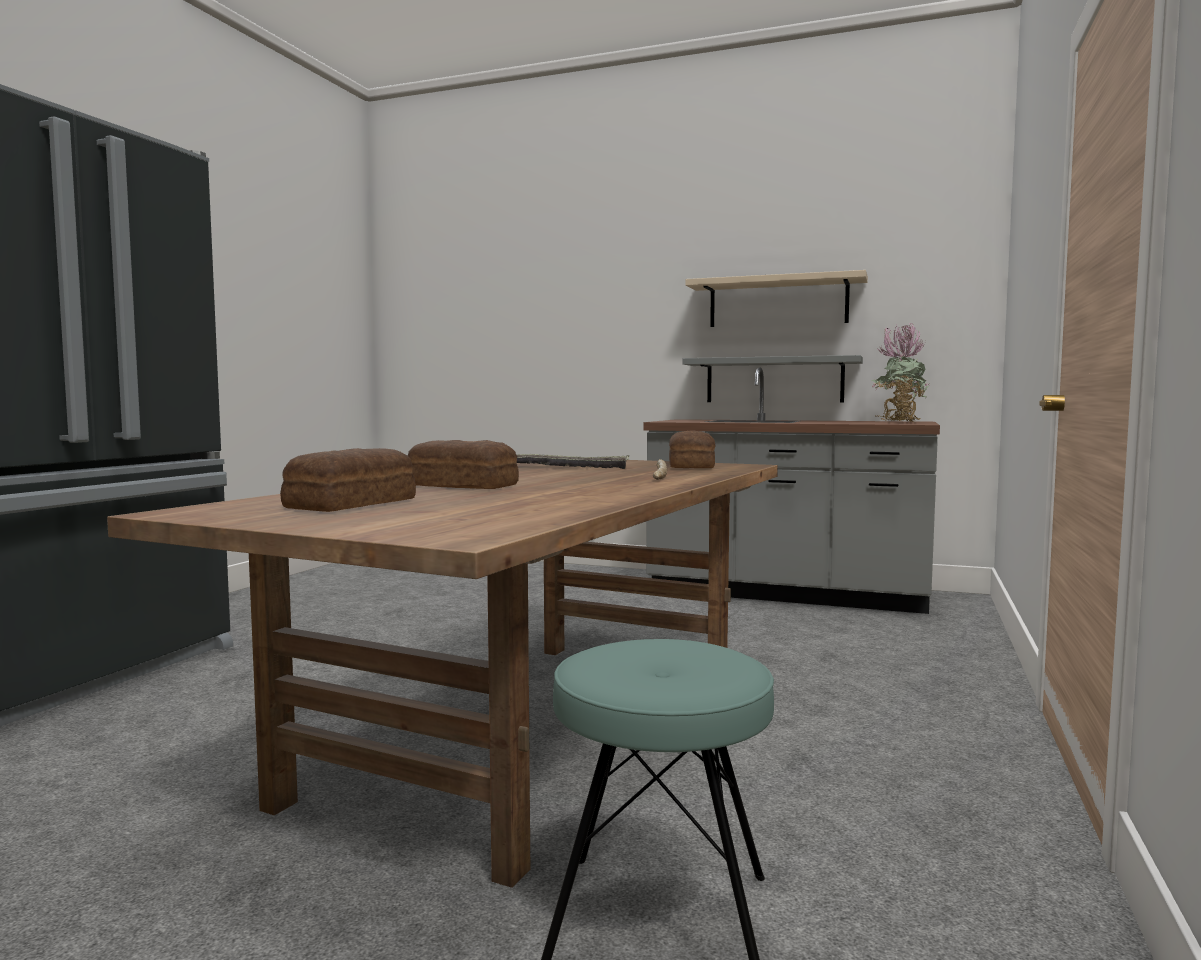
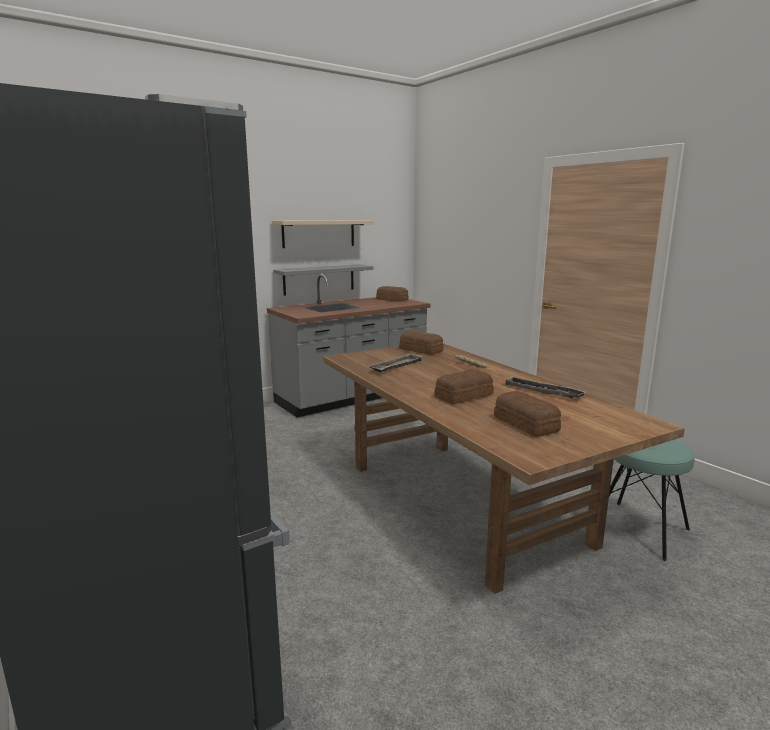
camera: 55 degrees left, 10 degrees up
(568, 498) = (542, 391): none -> tray
(899, 422) = (392, 299): potted plant -> bread

